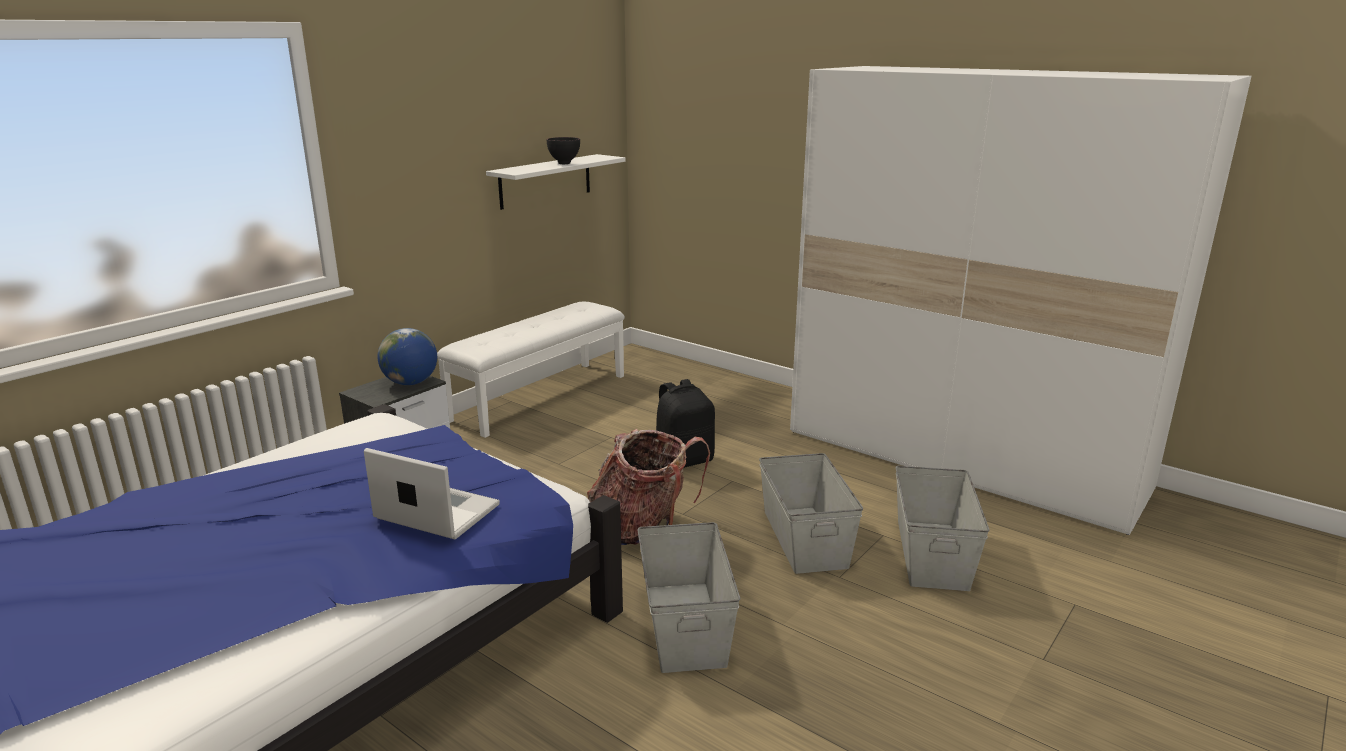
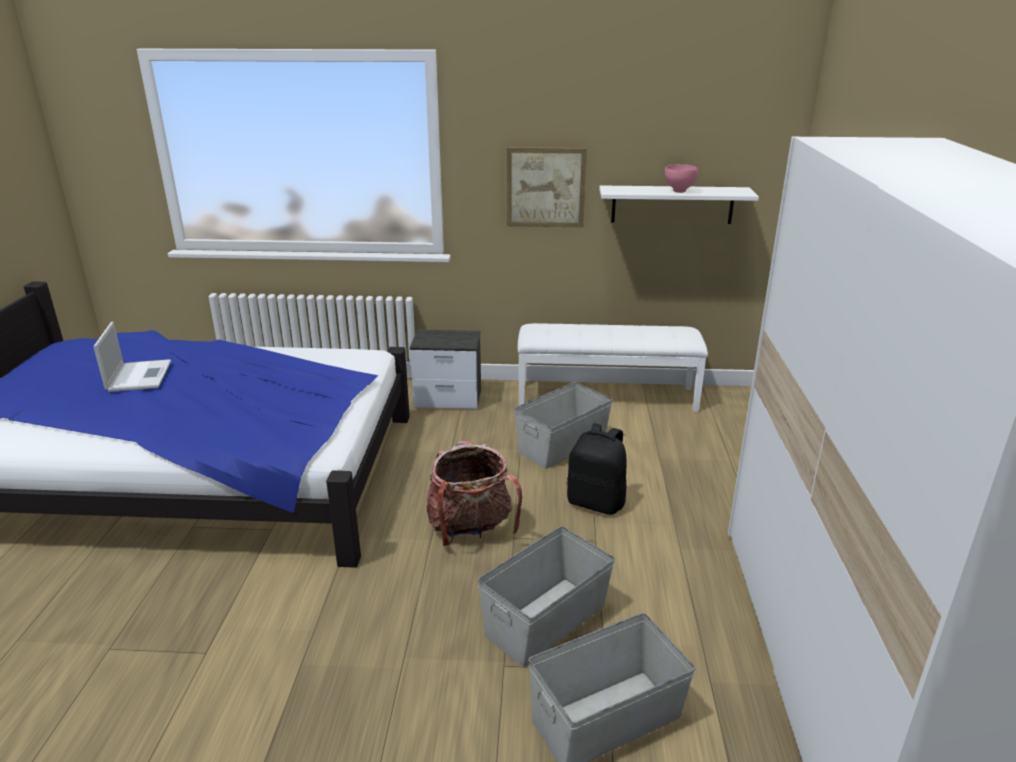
camera: 55 degrees right, 5 degrees up
(411, 383) = (458, 341): globe -> none
(435, 512) = (253, 422): laptop -> laptop (139, 375)
(437, 181) = (545, 187): none -> picture
(565, 163) = (679, 191): black bowl -> pink bowl
(686, 624) = (364, 604): grey storage box -> grey storage box (563, 445)

